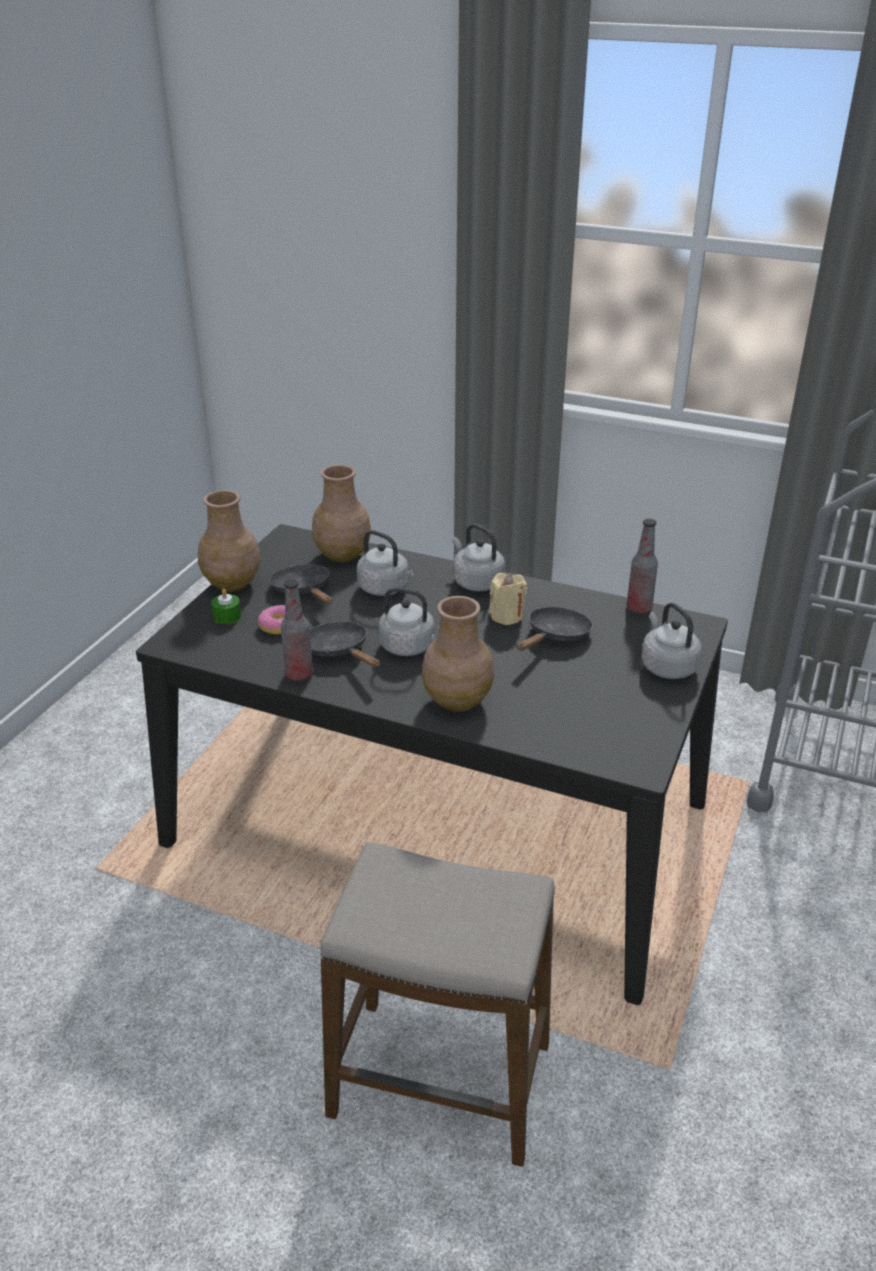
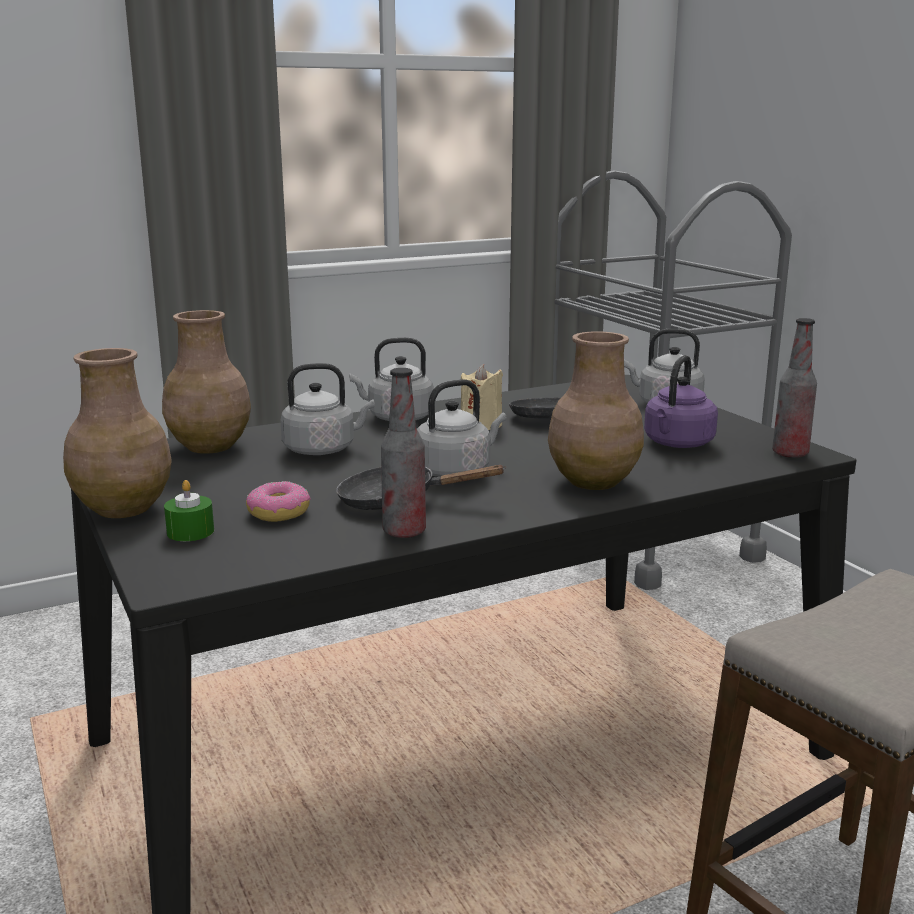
camera: 50 degrees left, 15 degrees down
(303, 590) = (234, 481): black frying pan -> none
(580, 704) = (677, 444): none -> purple kettle
(639, 608) = (561, 388): bottle -> bottle (790, 453)

